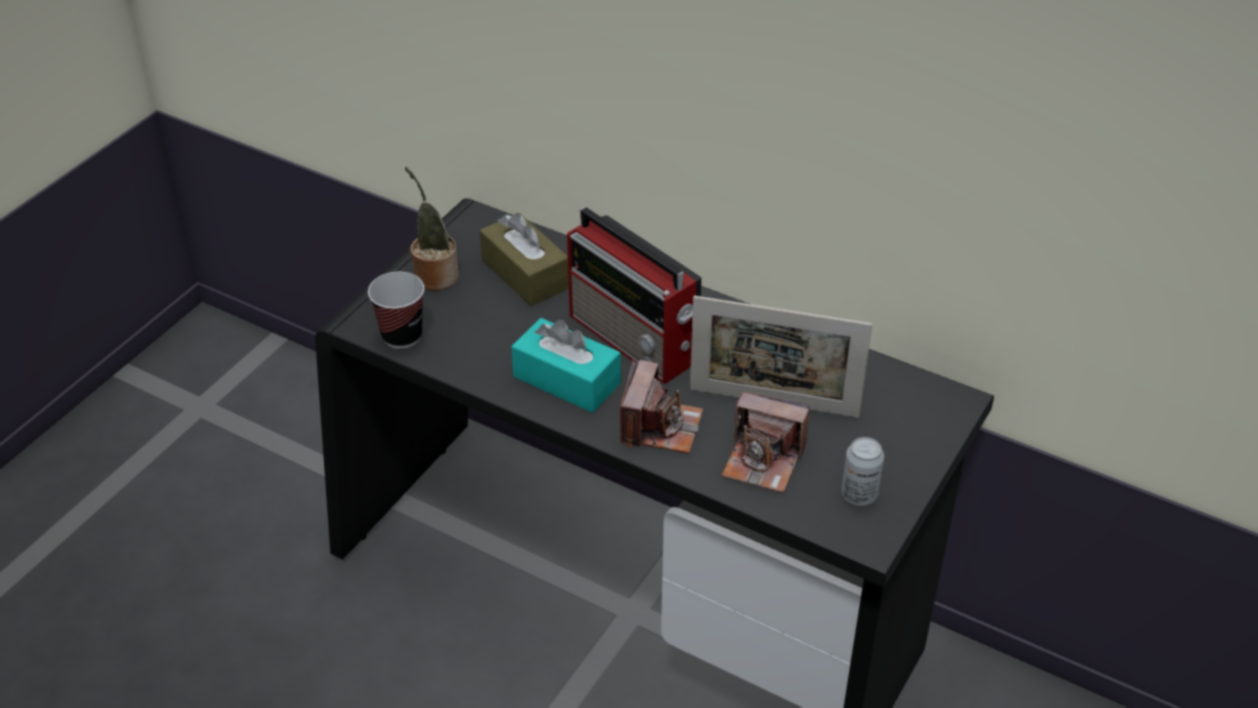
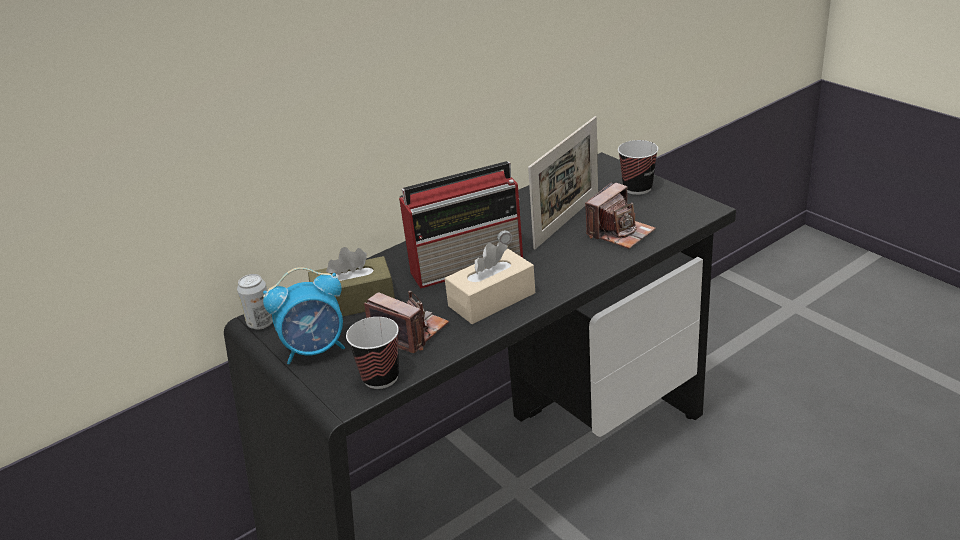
camera: 65 degrees left, 10 degrees down
(434, 275) = (315, 349): potted plant -> alarm clock
(567, 380) = (492, 299): turquoise tissue box -> beige tissue box
(660, 426) = (565, 267): camera -> camera (410, 332)
(859, 495) = (666, 205): can -> can (261, 323)
(896, 455) = (637, 188): none -> cup

